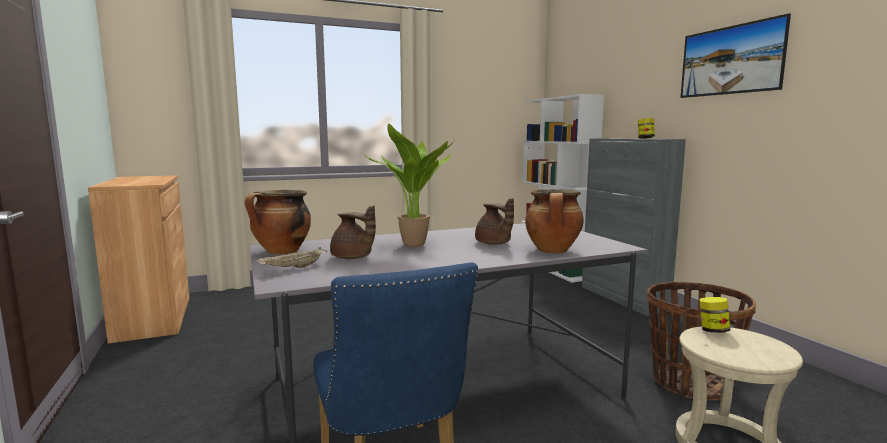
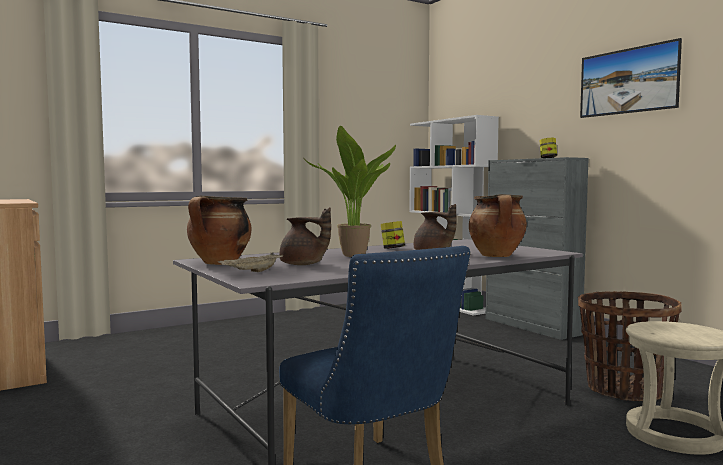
camera: 10 degrees left, 5 degrees down
(712, 330) = (652, 324): jar -> jar (392, 248)

